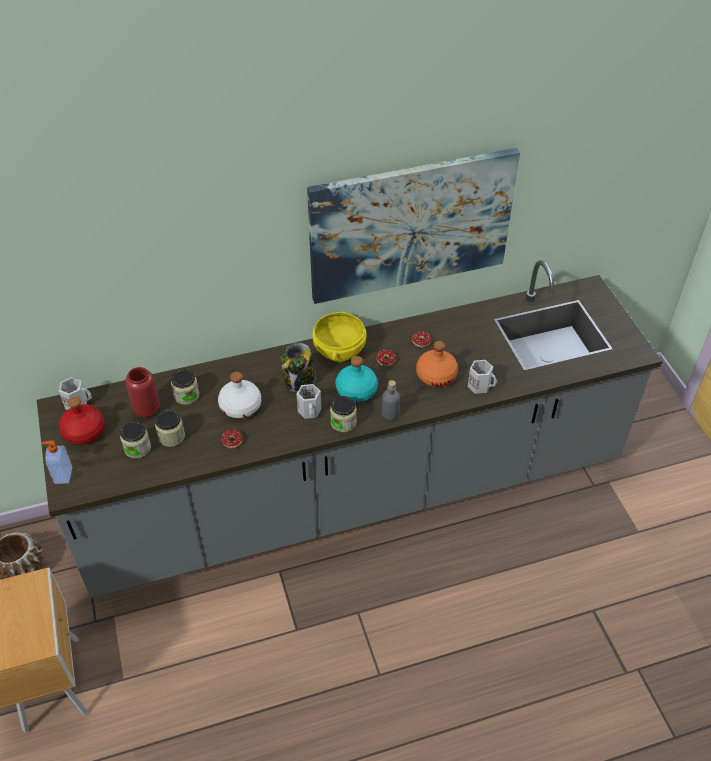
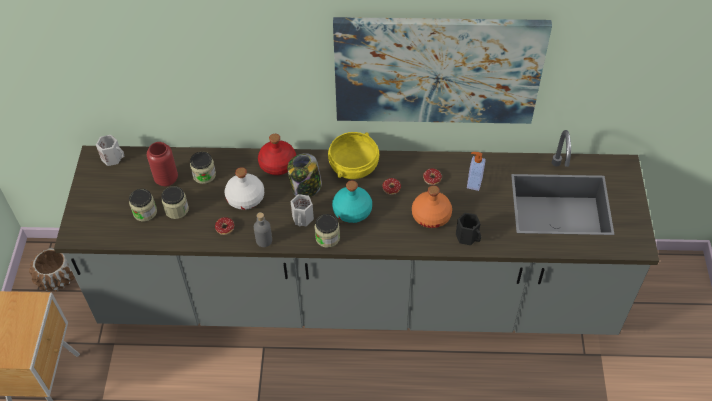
camera: 20 degrees right, 5 degrees up
(62, 475) = (76, 219): soap dispenser -> soap dispenser (473, 183)
(84, 431) = (108, 185): red bottle -> red bottle (277, 164)
(390, 413) = (373, 241): grey bottle -> grey bottle (264, 240)
(480, 385) = (468, 236): white mug -> black mug

